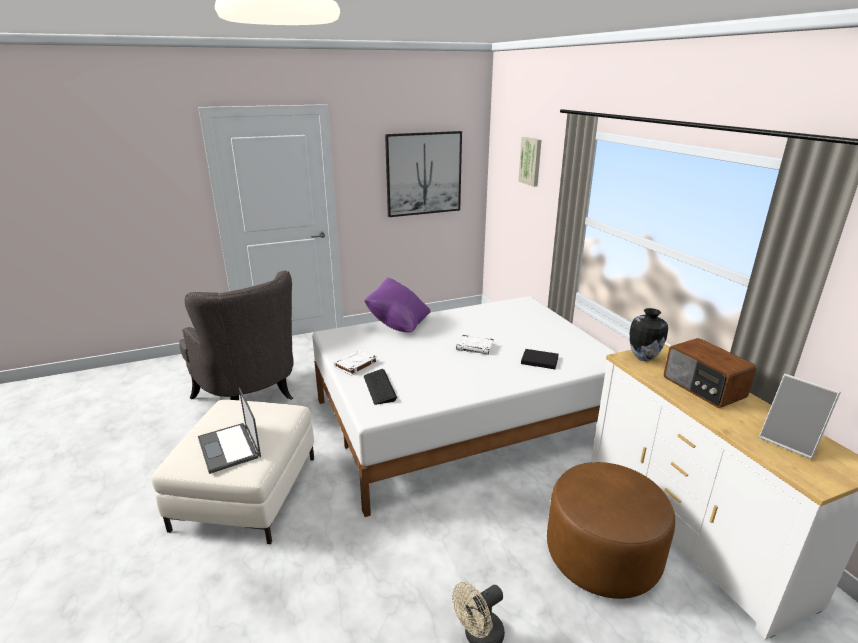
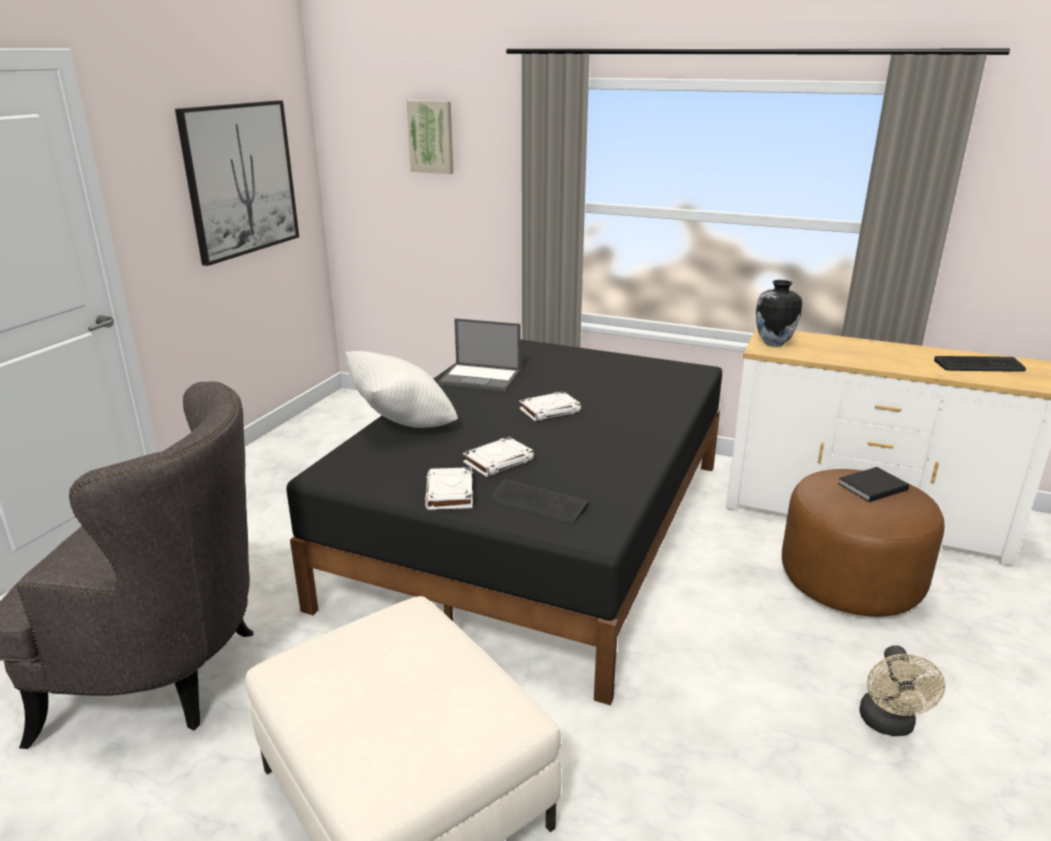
camera: 45 degrees left, 0 degrees up
(229, 448) = (428, 711): laptop -> laptop (481, 378)
(398, 325) = (402, 423): purple pillow -> white pillow
(402, 360) = (499, 461): none -> white book
(463, 419) = (538, 530): white bed -> black bed
(538, 360) = (637, 397): black book -> black book (870, 487)
(703, 388) = (860, 350): radio -> none
(790, 441) = (979, 365): picture frame -> keyboard

